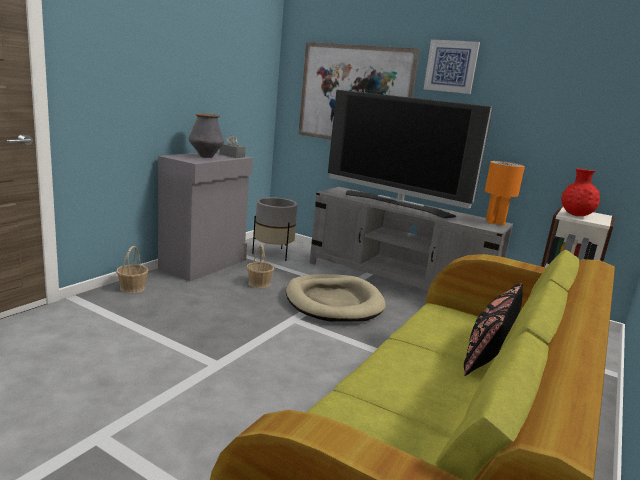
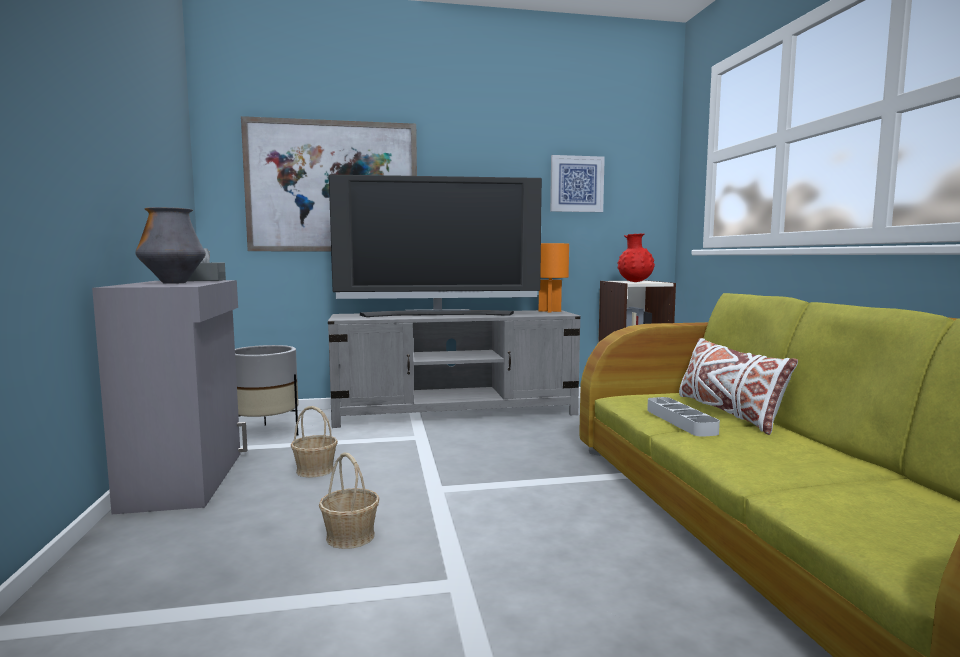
camera: 40 degrees left, 10 degrees down
(133, 288) = (113, 558): basket -> basket (350, 536)
(333, 302) = (439, 454): beige dog bed -> none
(423, 338) = (680, 421): none -> grey tray
(451, 66) = (458, 144): picture -> picture (576, 184)
(489, 351) = (728, 412): black pillow -> white pillow

